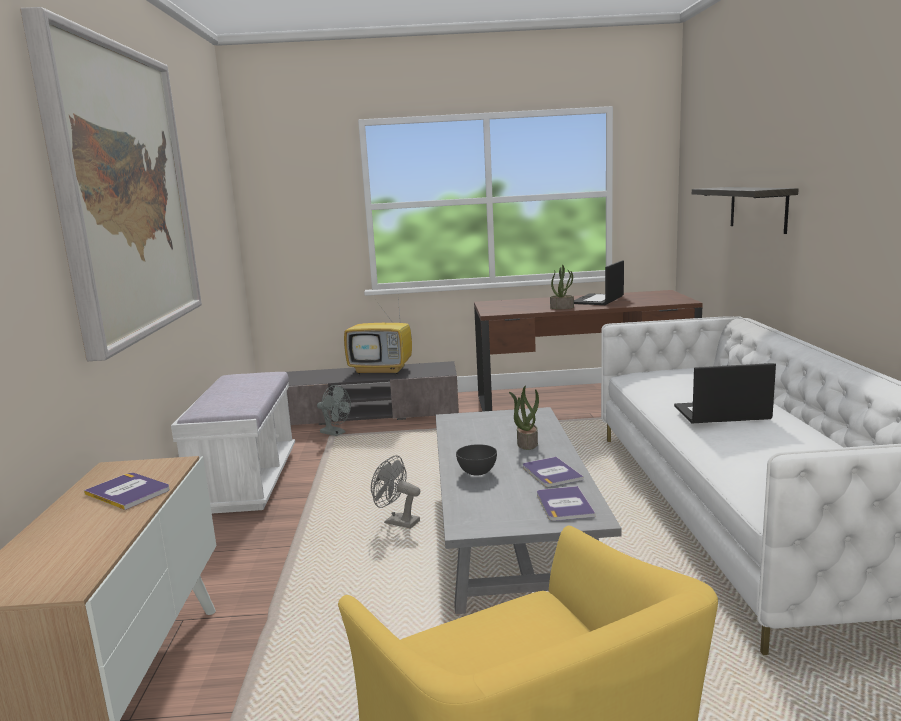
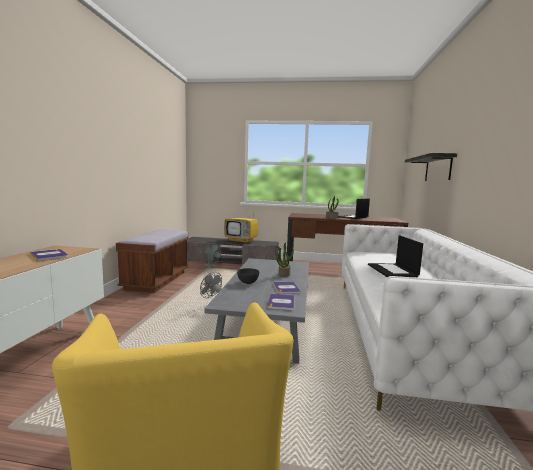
camera: 10 degrees right, 5 degrees down
(124, 192) = (105, 127): picture -> none
(246, 482) = (156, 280): white bench -> brown bench
(721, 413) = (393, 270): laptop -> laptop turned 105 degrees counterclockwise

